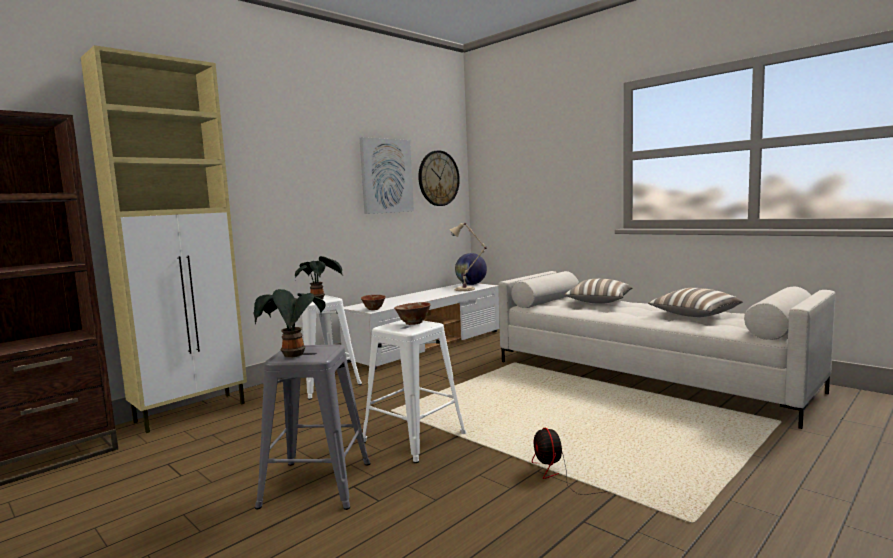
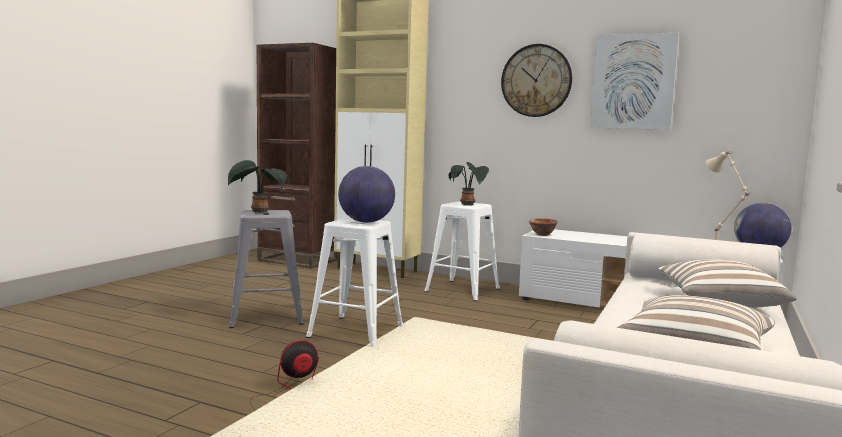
camera: 70 degrees right, 0 degrees up
(413, 323) = (366, 222): bowl -> globe
(438, 178) = (737, 85): wall clock -> wall clock (536, 80)

